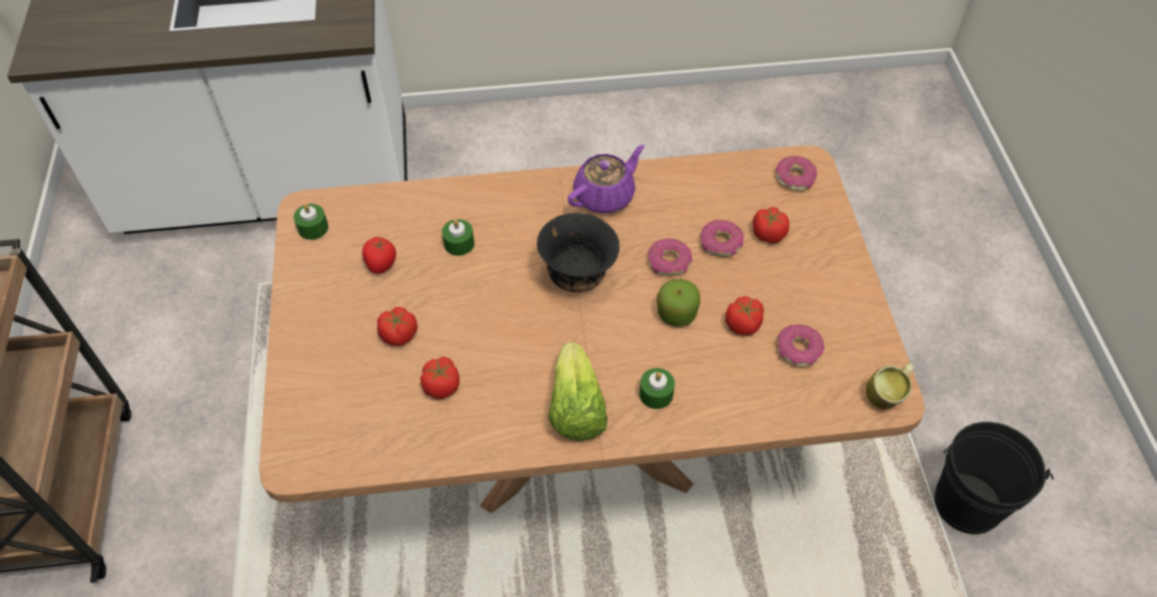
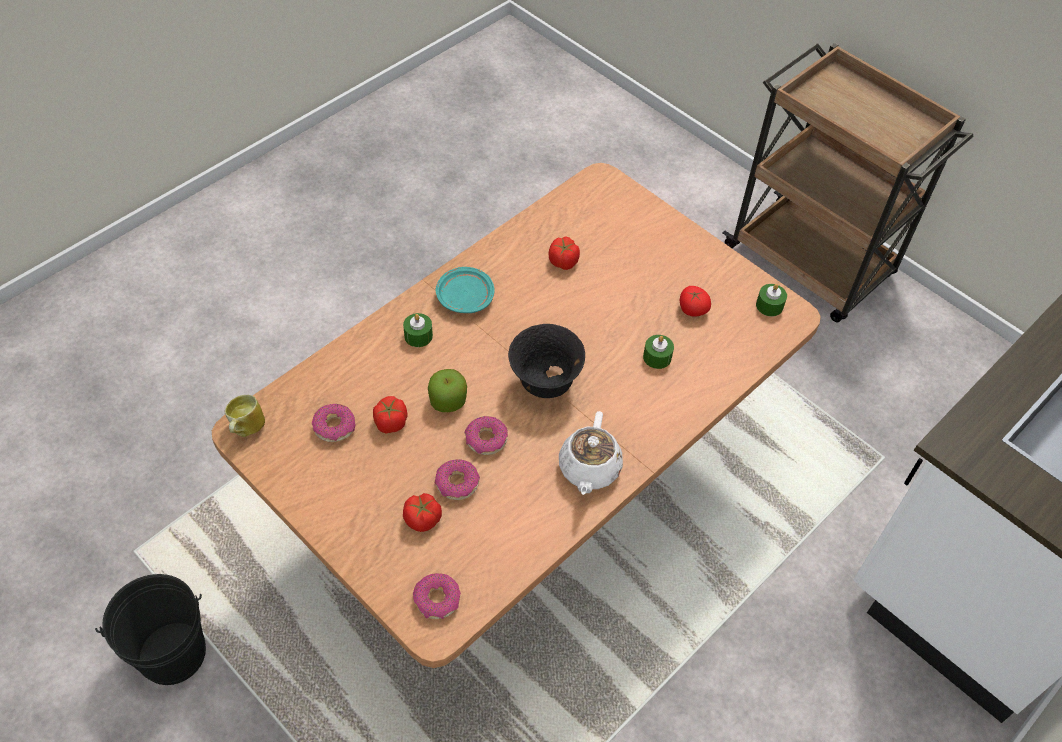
camera: 140 degrees right, 0 degrees up
(399, 335) = (624, 274): tomato -> none
(576, 408) = (464, 297): lettuce -> turquoise plate
(605, 195) = (589, 469): purple teapot -> white teapot

